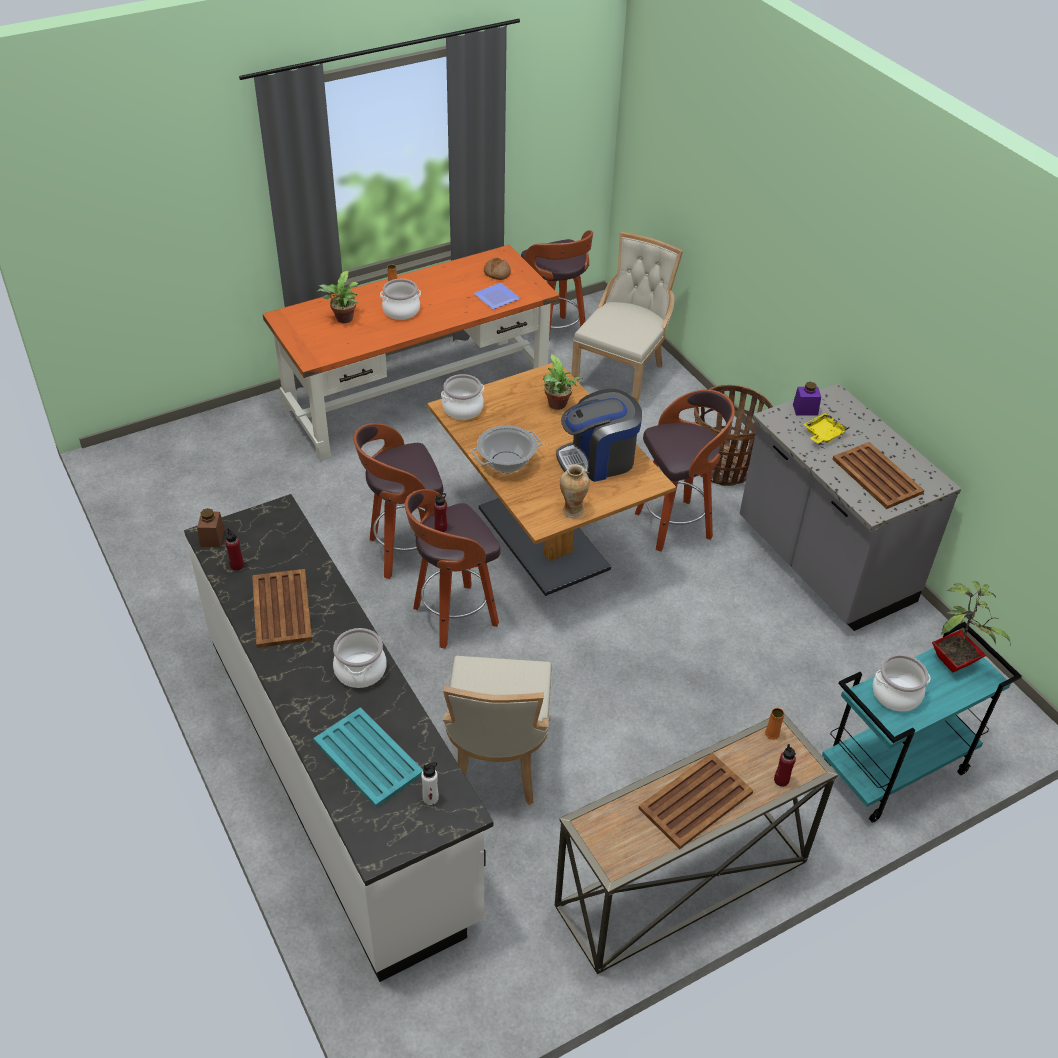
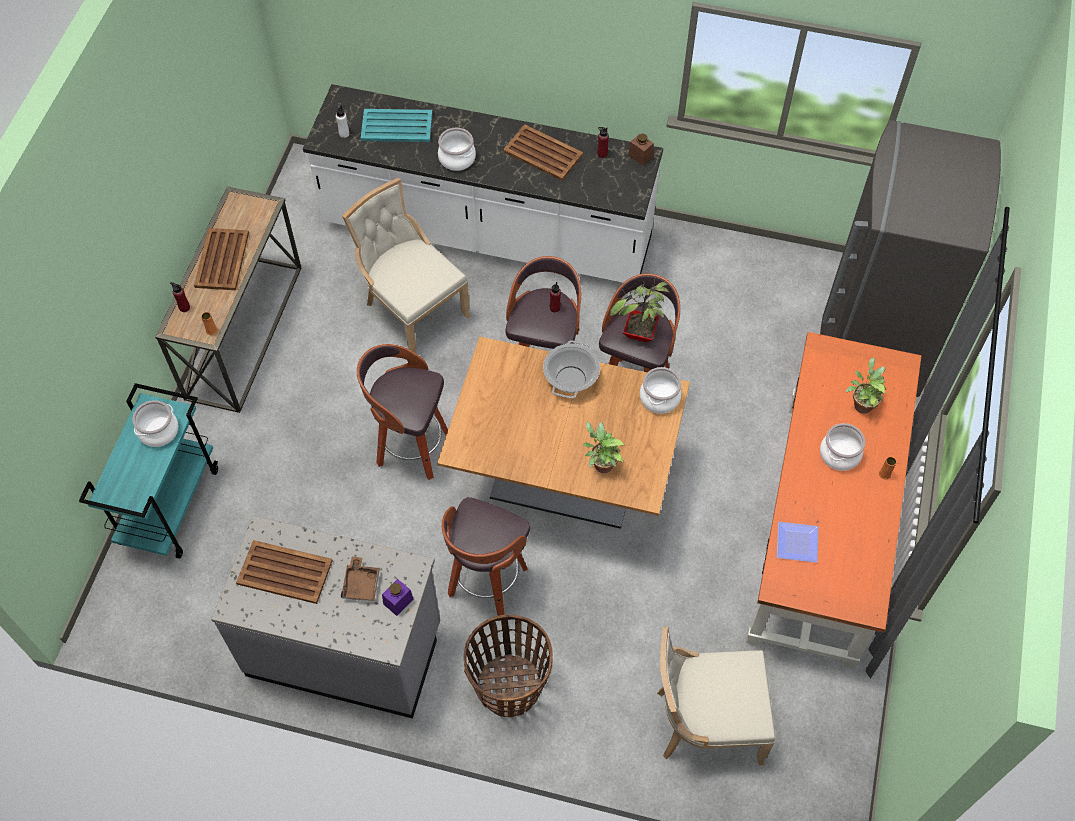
camera: 135 degrees right, 15 degrees up
(200, 449) = (874, 337): none -> grey fridge
(496, 273) = (839, 576): bread -> none
(555, 337) = (817, 717): stool -> stool (411, 448)
(572, 510) = (482, 379): vase -> none
(598, 459) = (515, 438): coffee machine -> none
(622, 376) = (704, 722): beige chair -> beige chair turned 105 degrees clockwise
(823, 434) = (361, 584): yellow tray -> brown tray
(955, 661) = (135, 491): potted plant -> potted plant (639, 335)

